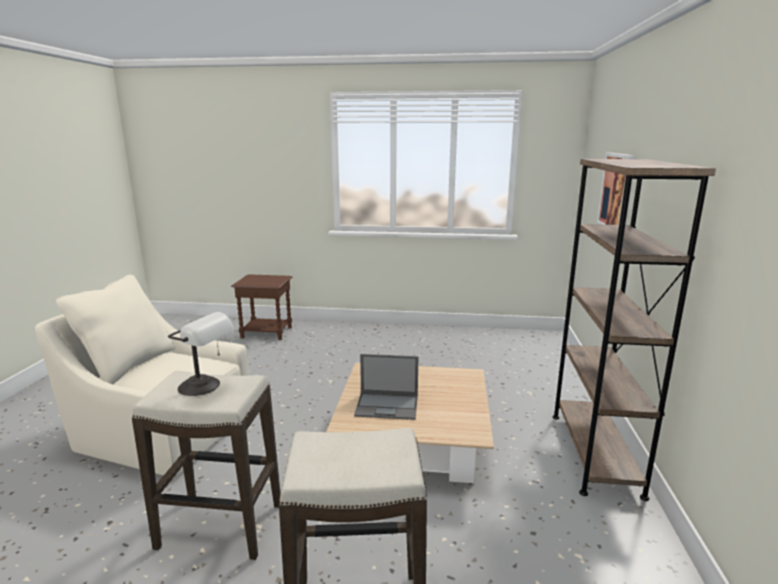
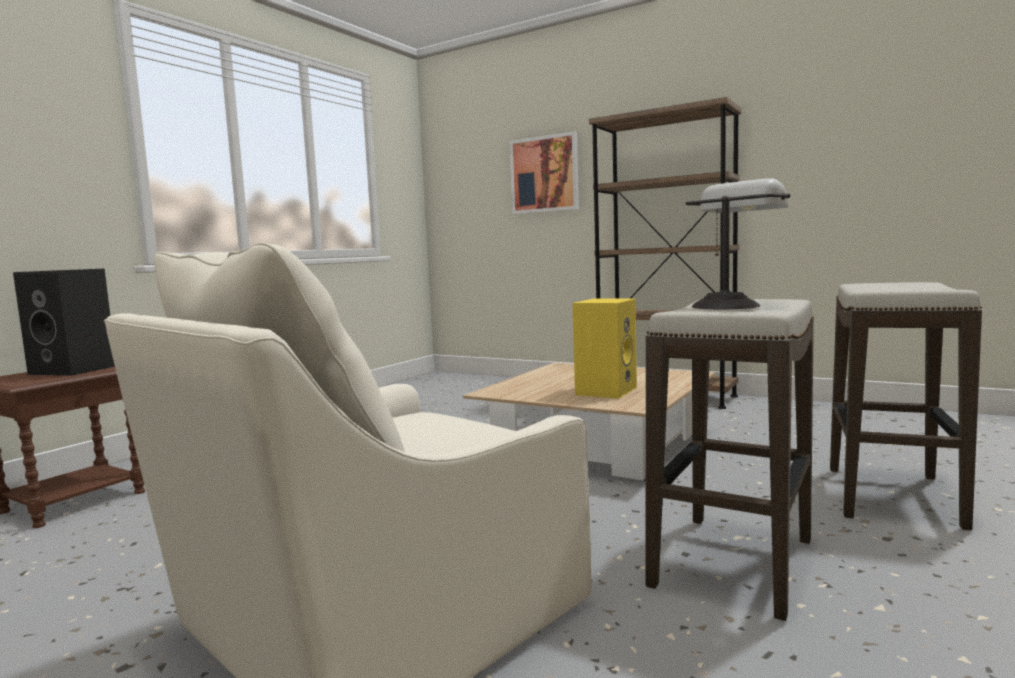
camera: 65 degrees left, 10 degrees down
(268, 280) = (76, 370): none -> black speaker
(388, 406) = (605, 390): laptop -> yellow speaker

